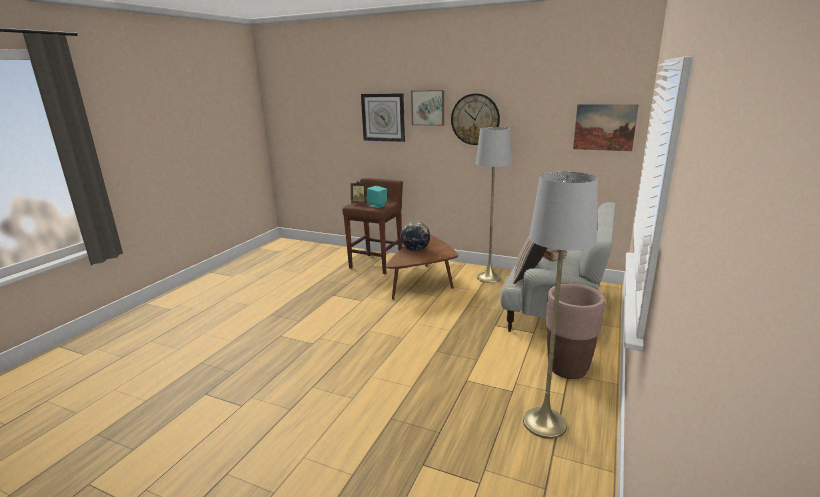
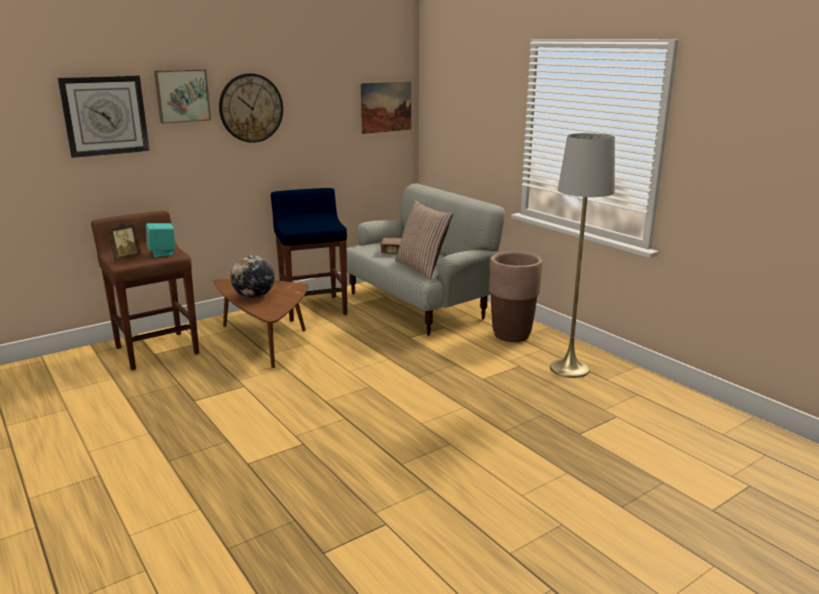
camera: 60 degrees left, 0 degrees up
(489, 277) = (313, 308): grey floor lamp -> blue stool

